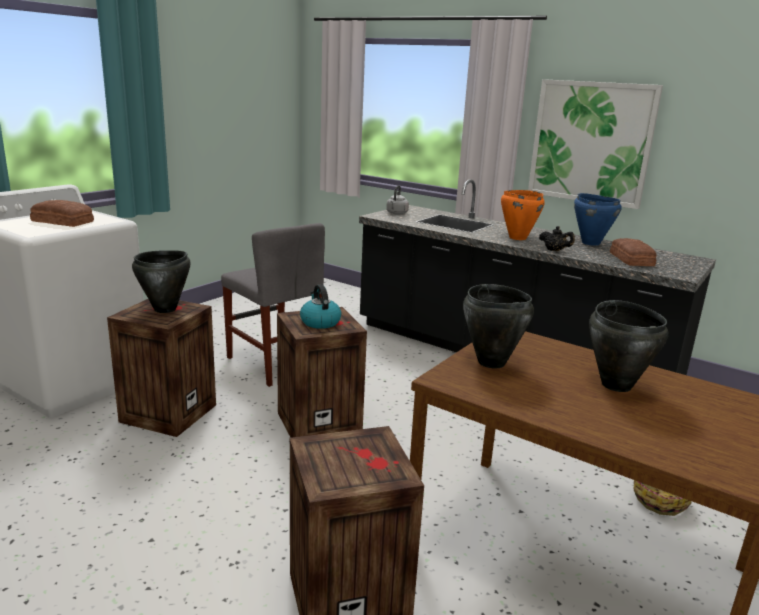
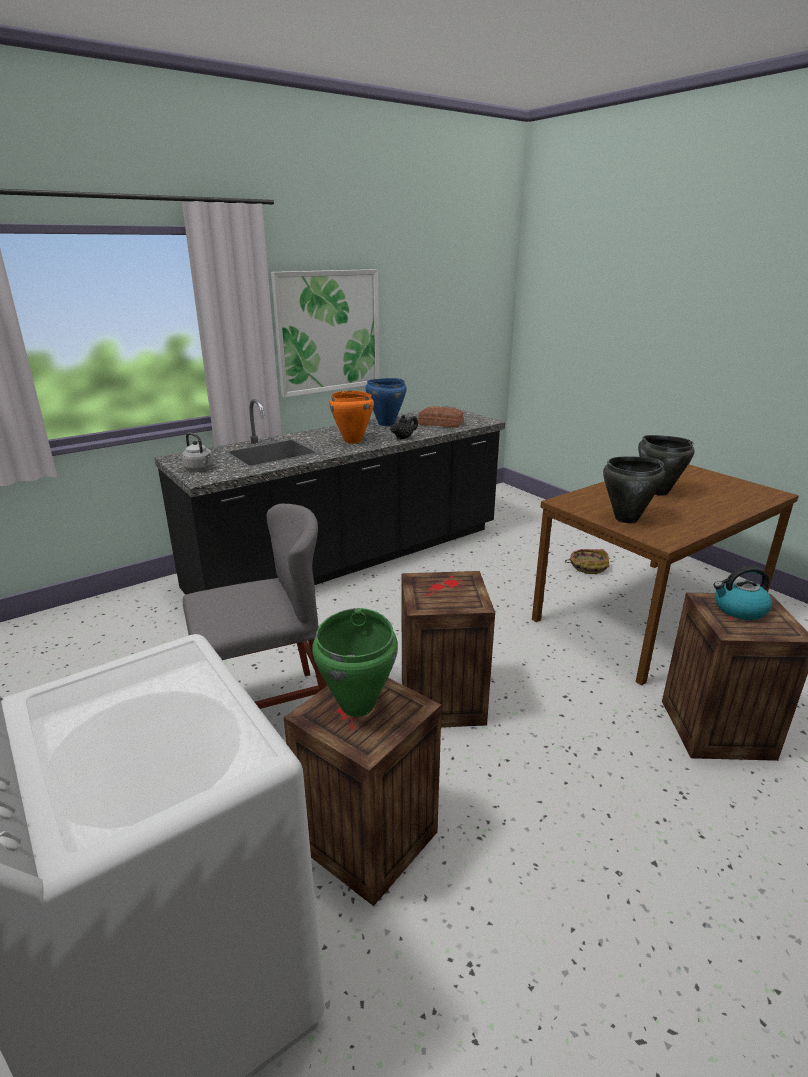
camera: 70 degrees left, 5 degrees up
(63, 221) = (144, 717): bread -> none
(165, 309) = (358, 705): black cooking pot -> green cooking pot
(320, 322) = (447, 592): kettle -> kettle (739, 609)

